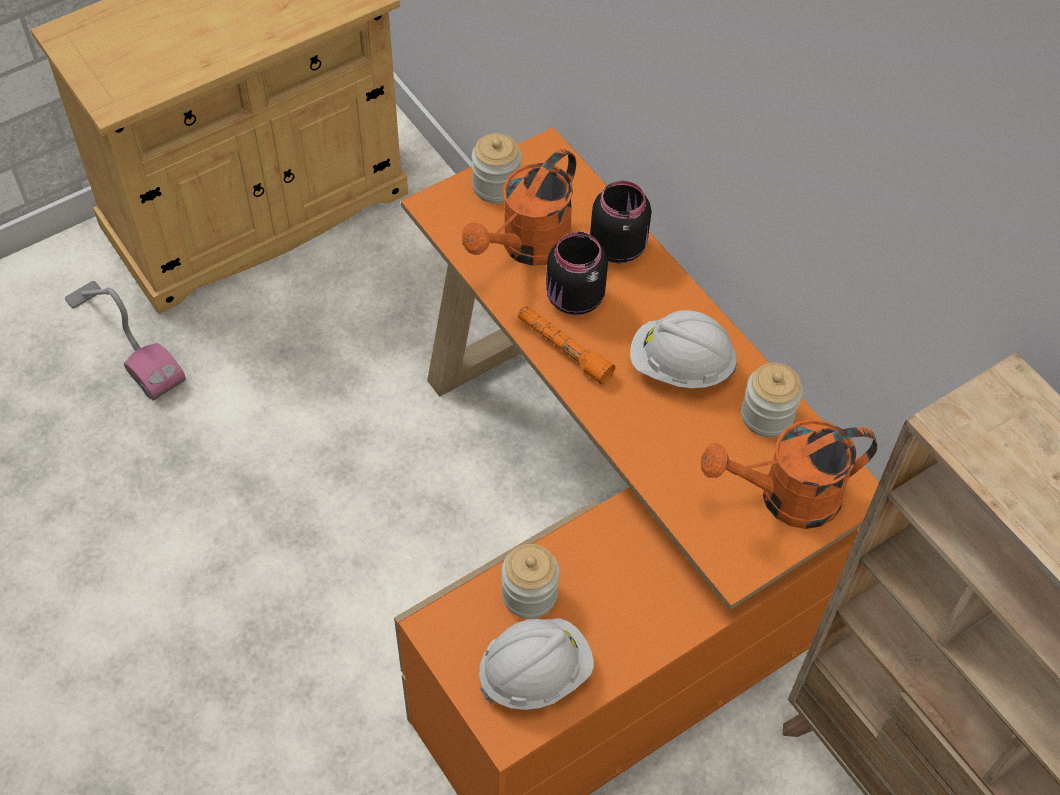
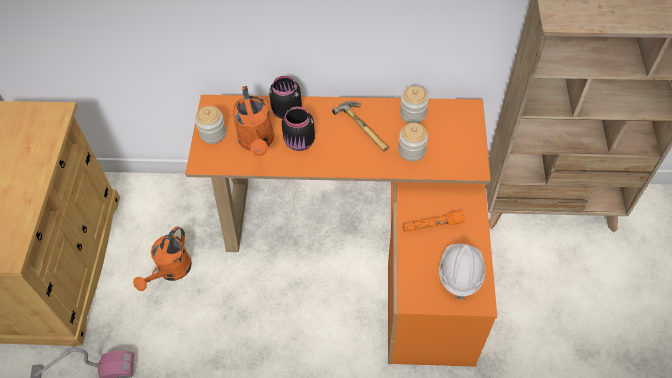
camera: 50 degrees left, 0 degrees up
(529, 594) = (421, 254): jar -> jar (411, 151)
(563, 349) = (322, 161): orange flashlight -> orange flashlight (432, 225)
(680, 366) = (365, 127): white hard hat -> hammer
(785, 498) = (455, 132): orange watering can -> orange watering can (171, 272)

